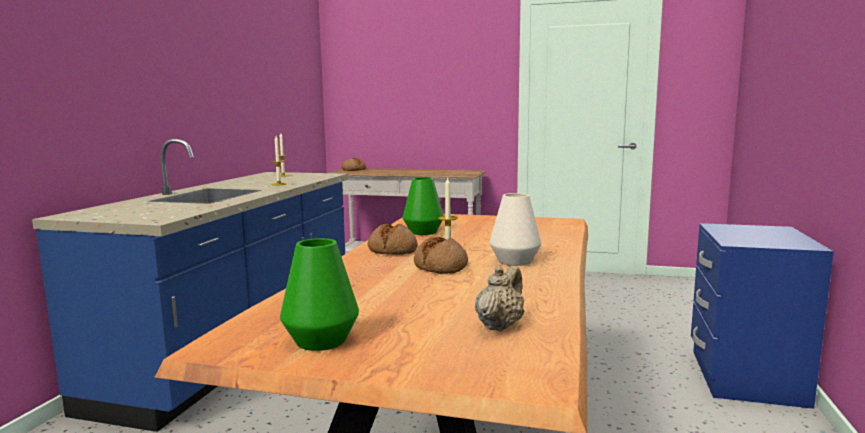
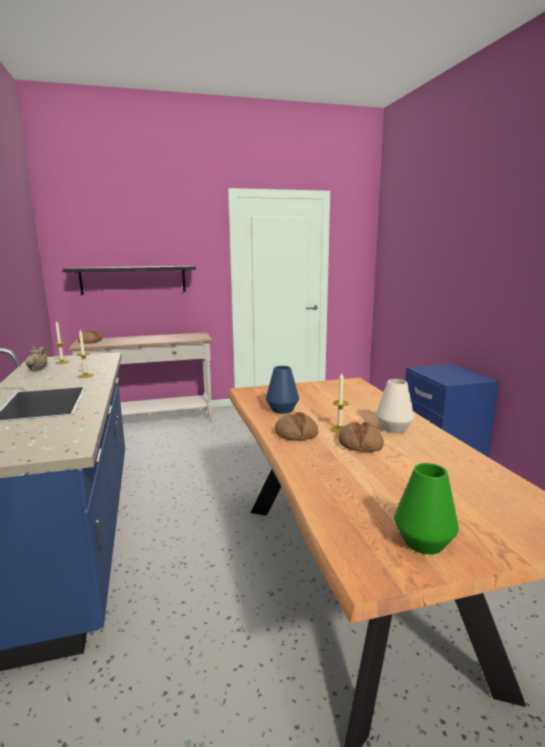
camera: 30 degrees left, 5 degrees up
(407, 105) = (133, 279): none -> black shelf
(423, 232) = (282, 410): green vase -> blue vase
(500, 326) = (489, 491): beige teapot -> beige teapot (38, 370)

